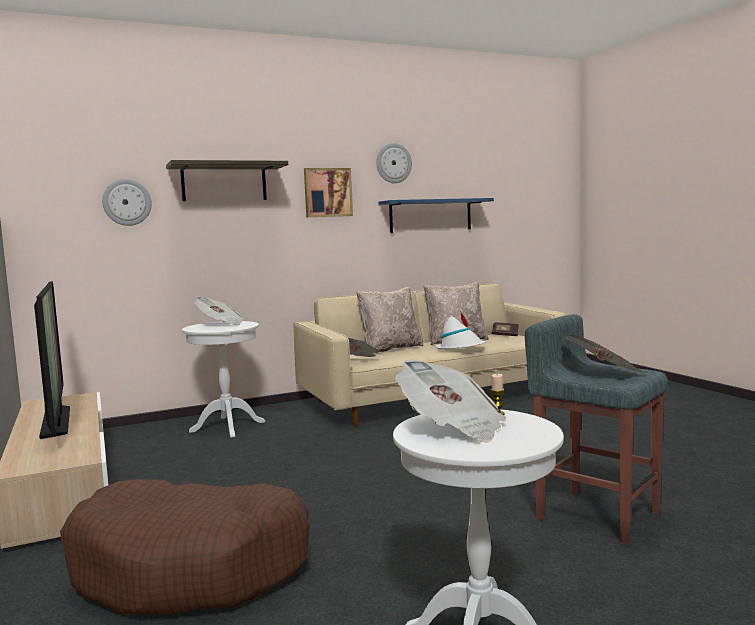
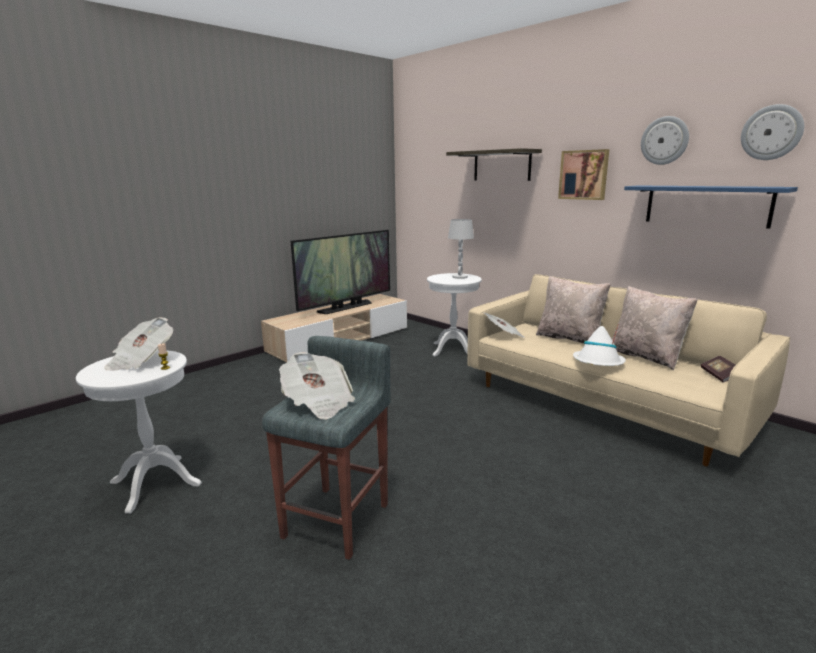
camera: 70 degrees right, 10 degrees up
(127, 202) = (445, 180): wall clock -> wall clock (771, 132)
(192, 568) = (249, 392): brown dog bed -> none
(221, 324) = (460, 277): newspaper -> white table lamp

